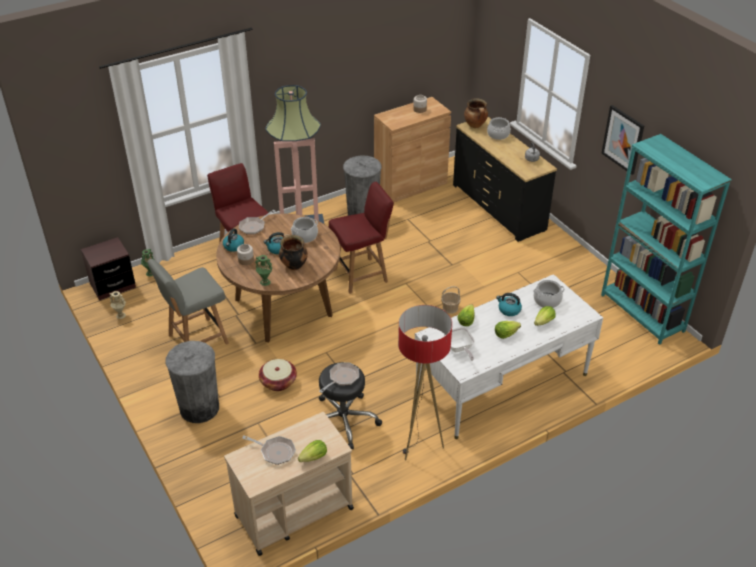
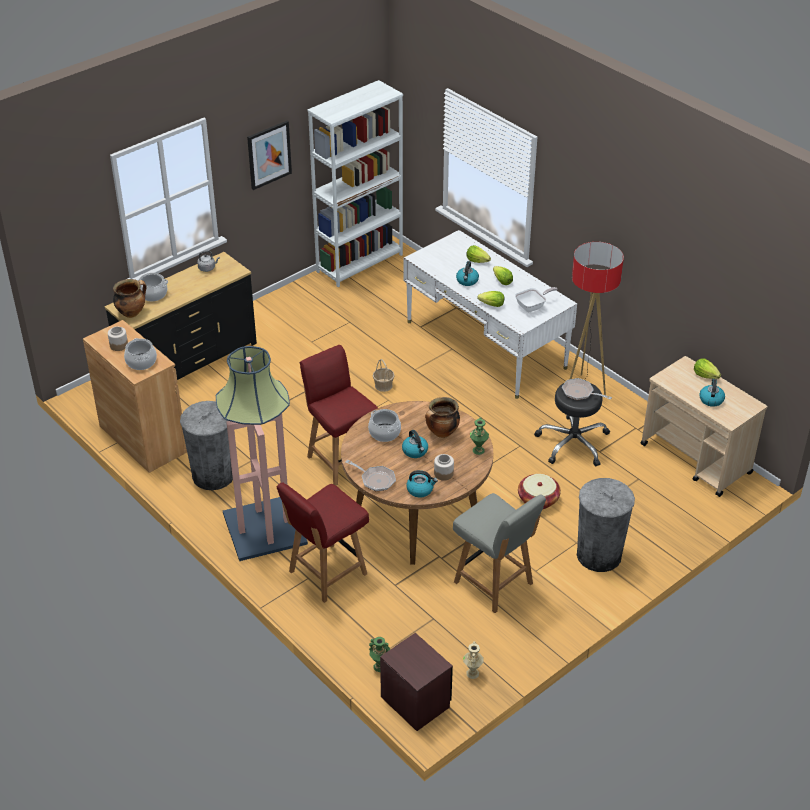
camera: 100 degrees left, 0 degrees up
(275, 452) = (711, 399): frying pan -> kettle
(547, 300) = (445, 260): cooking pot -> cooking pot (141, 362)
(642, 313) = (360, 263): turquoise bookcase -> white bookcase

